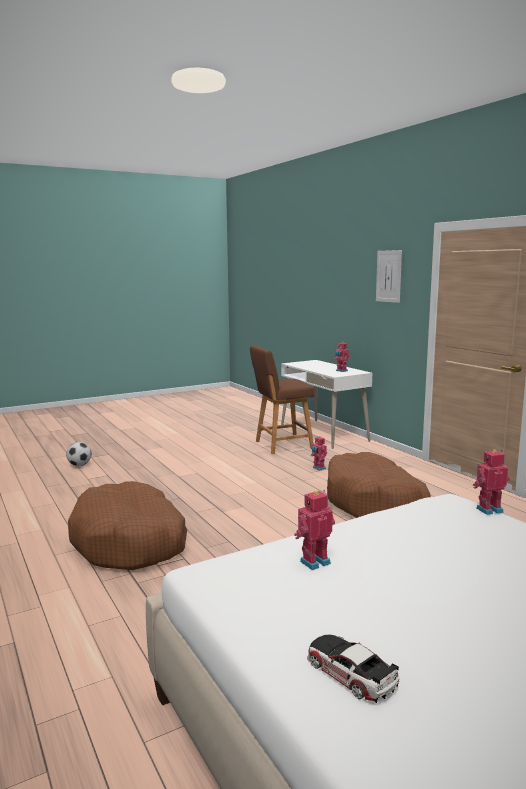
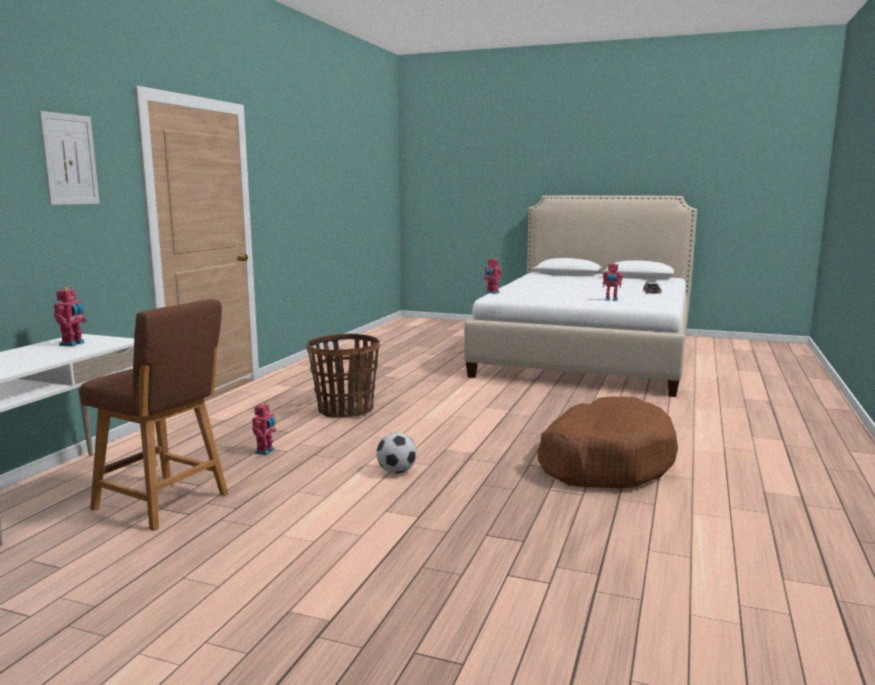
camera: 130 degrees left, 0 degrees up
(79, 465) = (521, 640): football -> football (396, 471)
(375, 502) = (345, 410): brown dog bed -> basket

